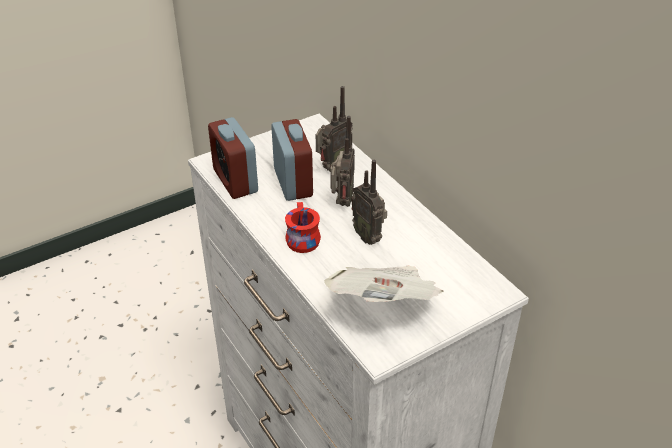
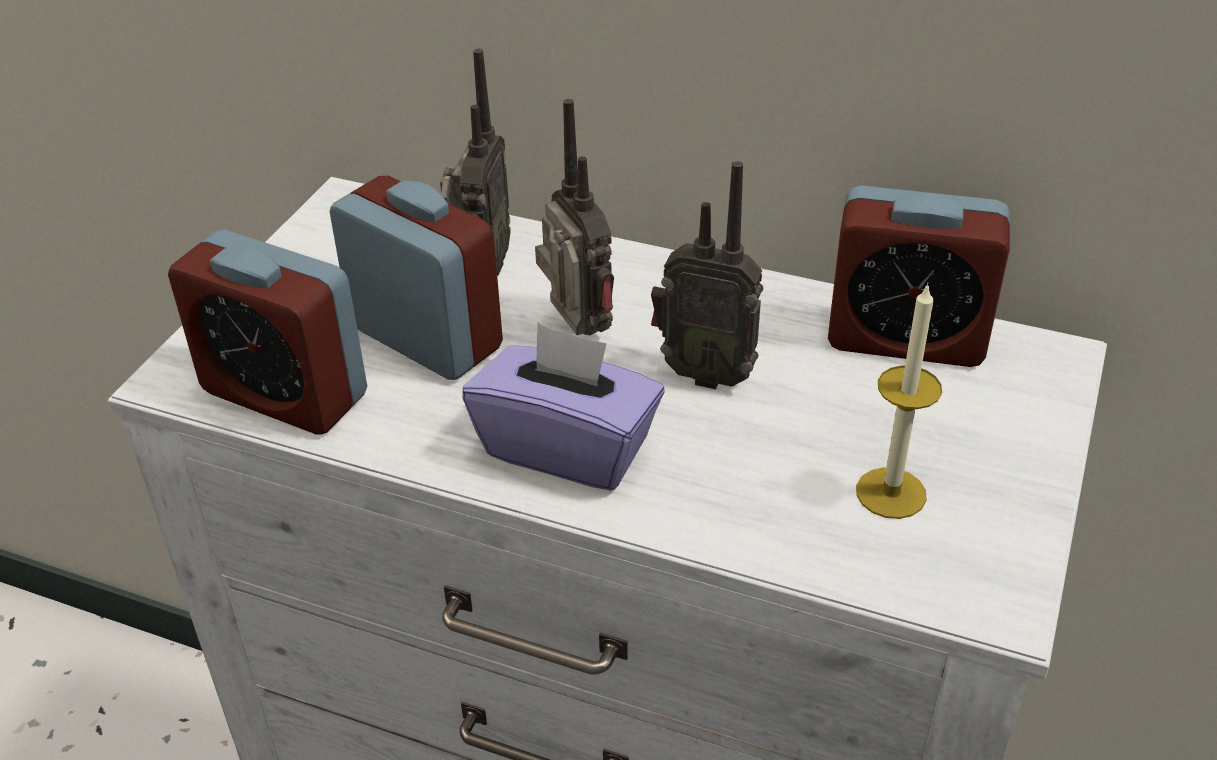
camera: 35 degrees left, 0 degrees up
(300, 238) = (568, 447): red mug -> purple tissue box
(384, 304) = (891, 493): newspaper -> candle
(452, 259) = (906, 338): none -> alarm clock

